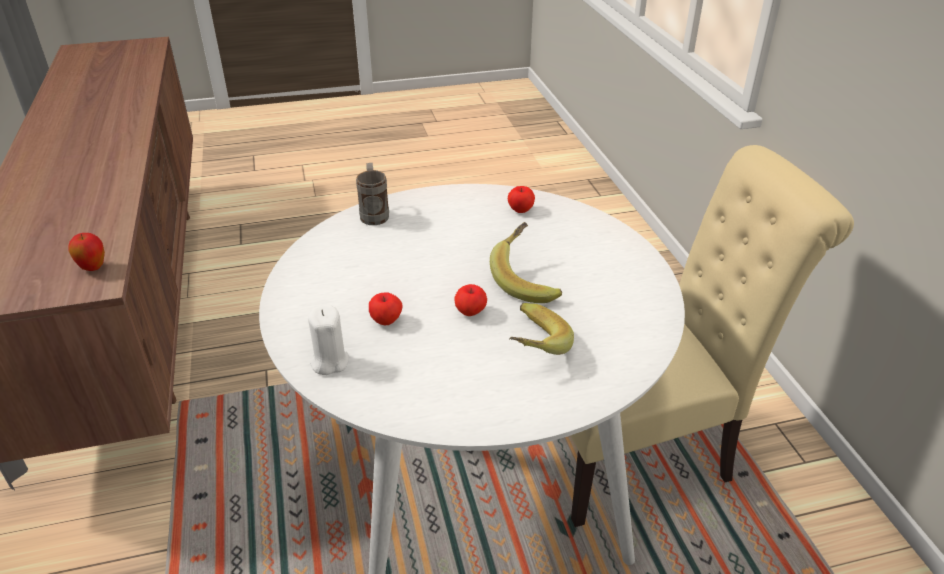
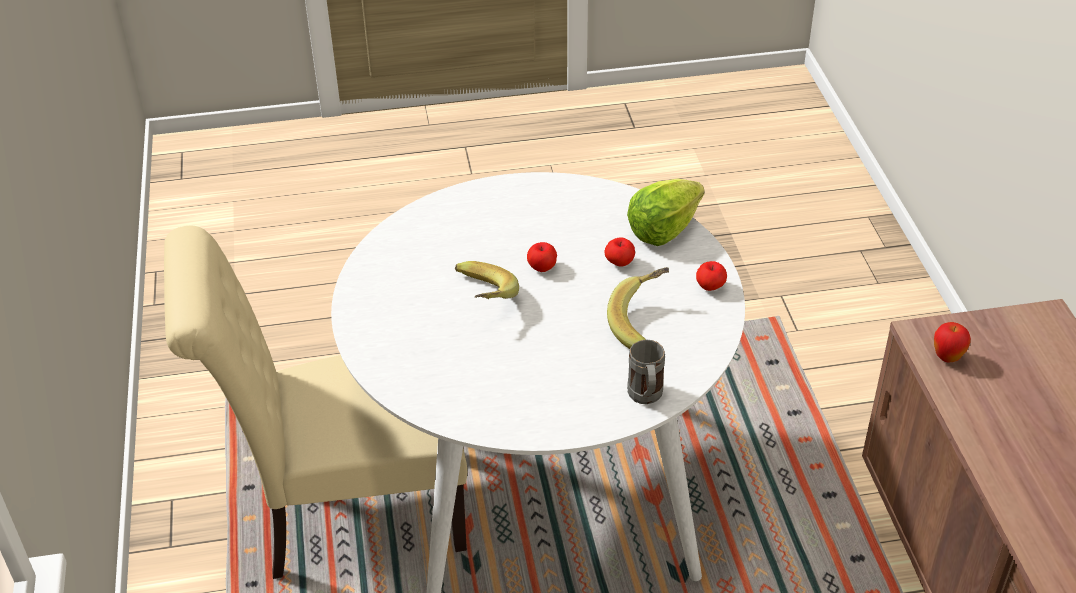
camera: 175 degrees left, 5 degrees up
(329, 362) = (663, 230): white candle -> lettuce
(521, 210) = (466, 396): apple -> apple (710, 287)
(530, 346) = (494, 235): banana -> banana (644, 323)

